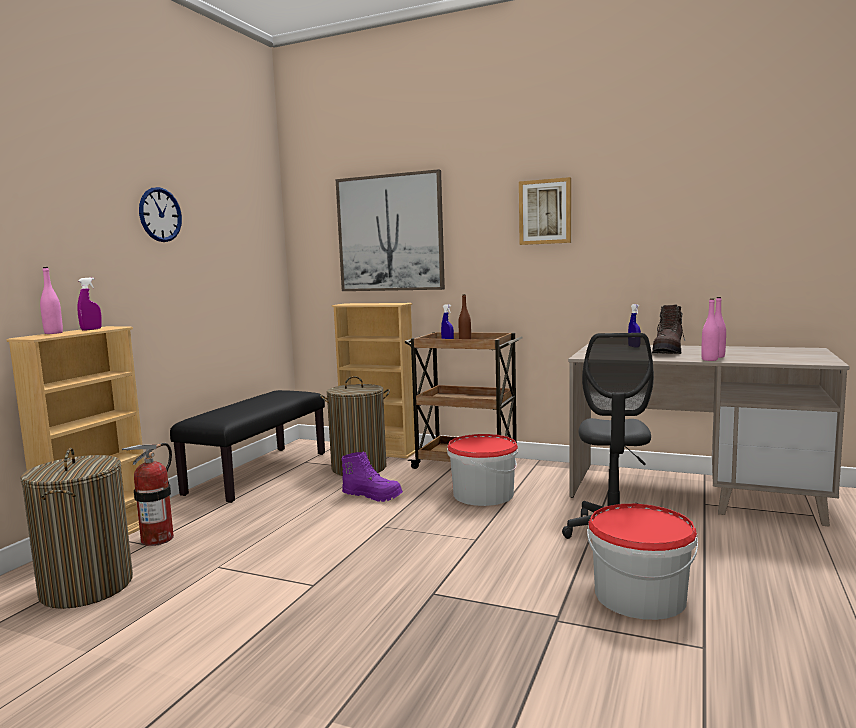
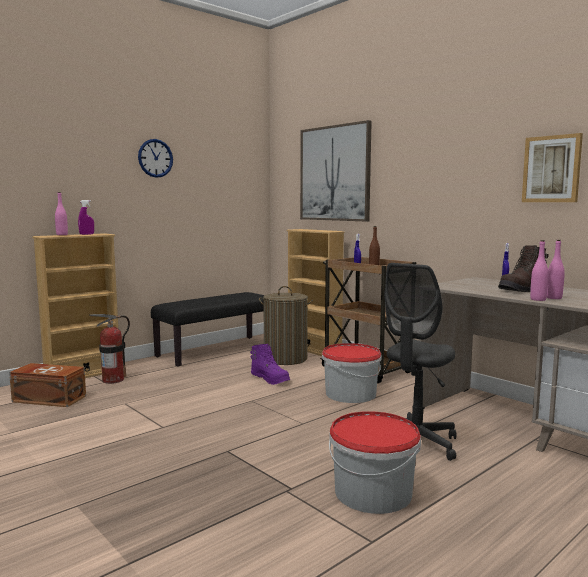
camera: 25 degrees right, 0 degrees up
(86, 587) = (49, 398): laundry basket -> brown storage box
(545, 212) = (446, 156): picture -> picture (552, 169)

